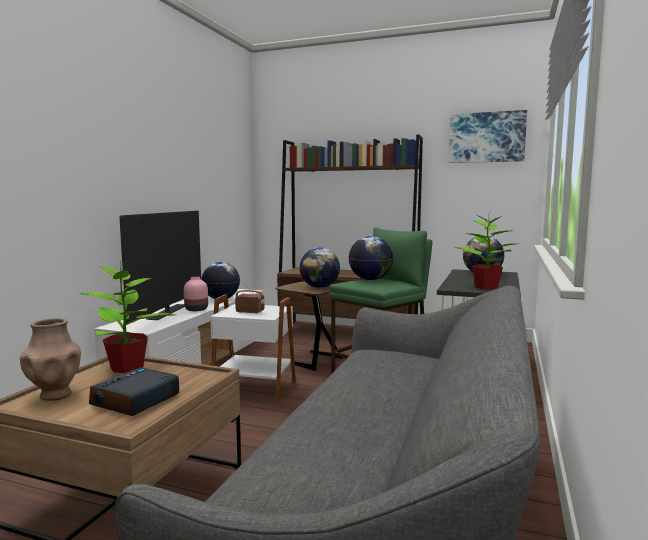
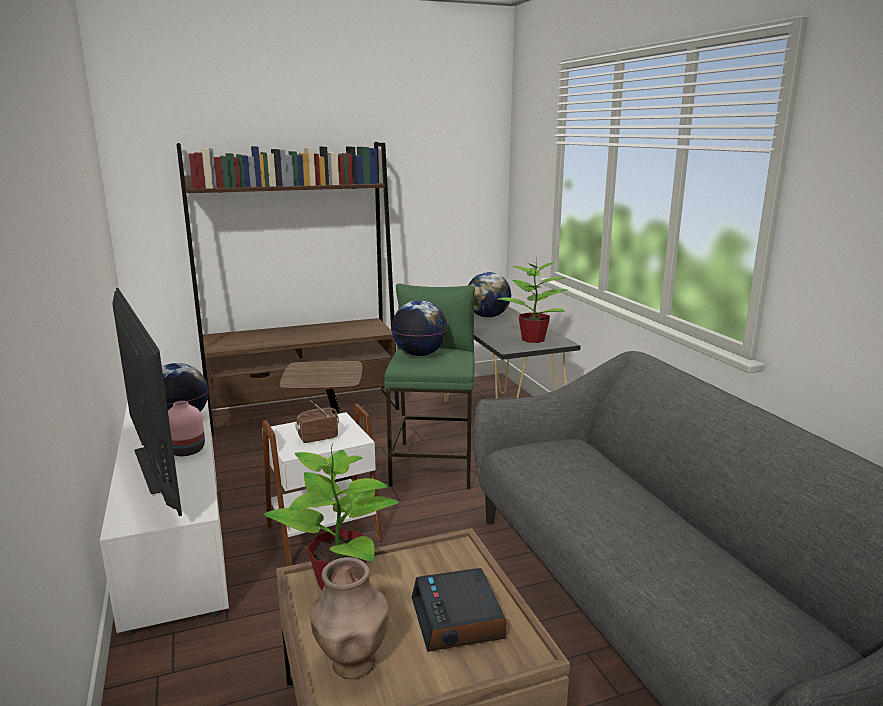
camera: 40 degrees left, 10 degrees up
(319, 287) = (336, 373): globe -> none
(486, 137) = (450, 145): picture -> none

